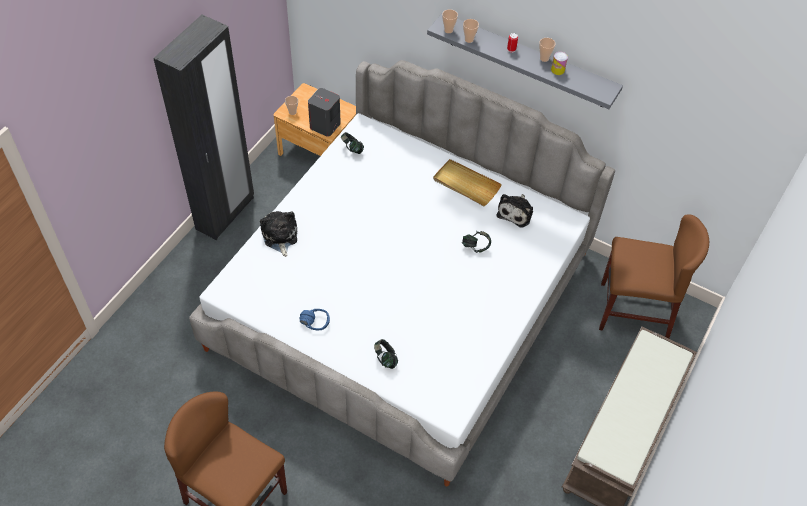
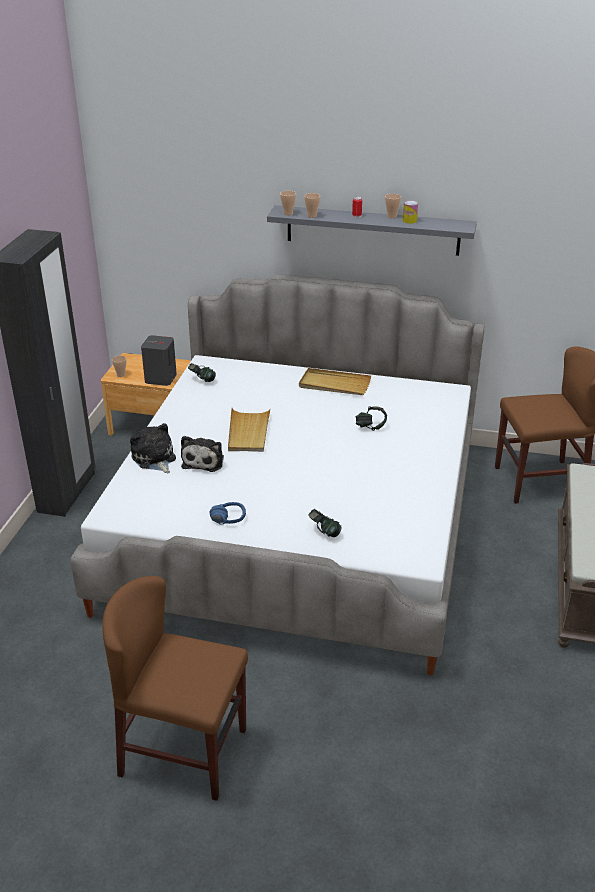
camera: 15 degrees left, 20 degrees down
(368, 225) = (248, 432): none -> beige tray
(516, 212) = (396, 395): plush toy -> plush toy (204, 461)

